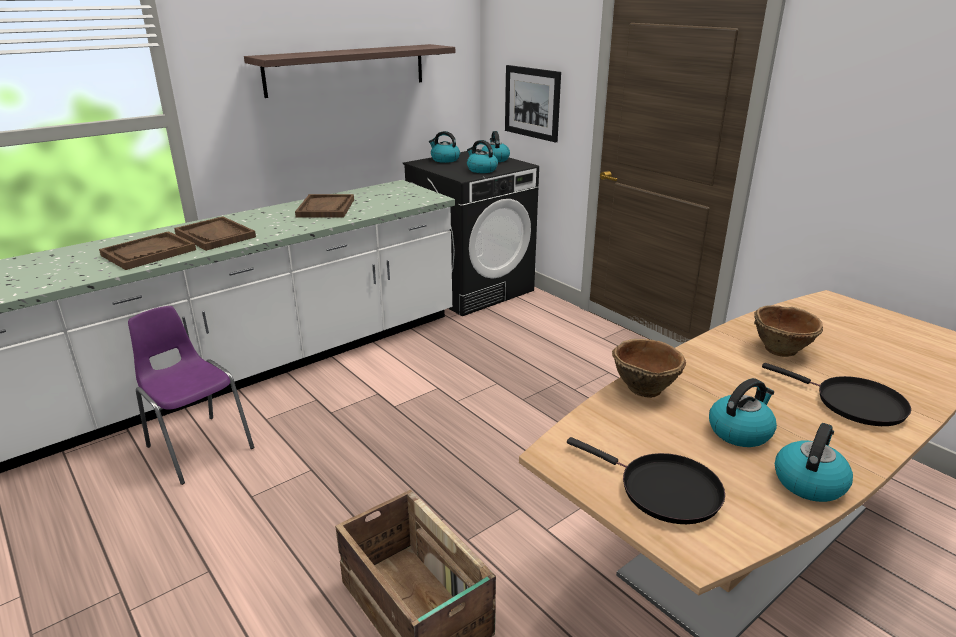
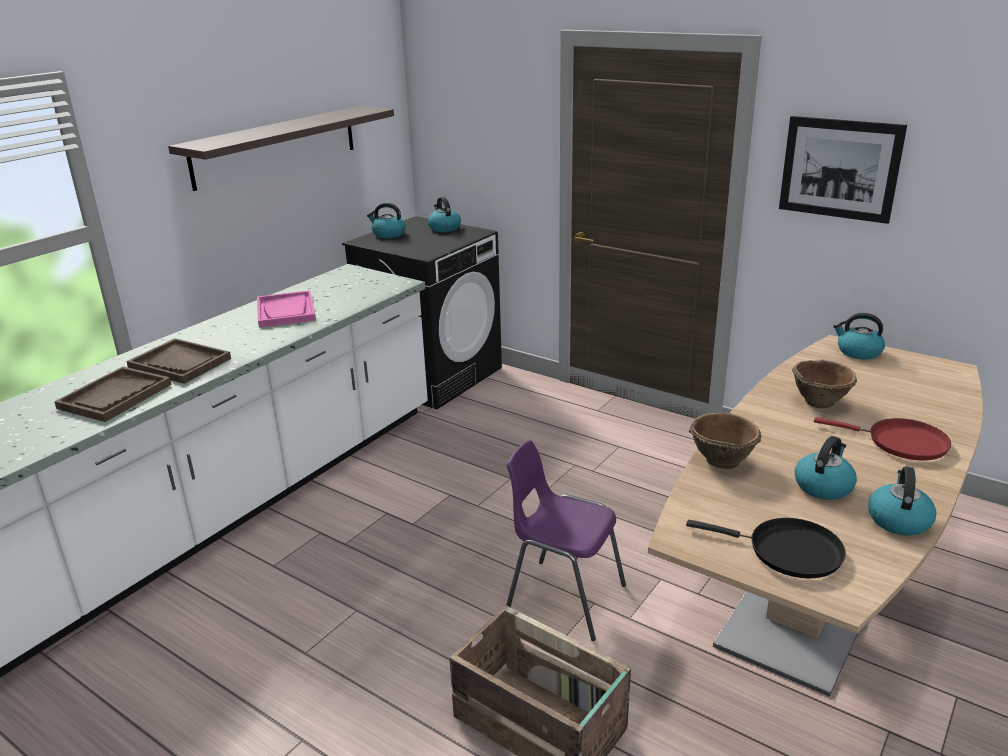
camera: 15 degrees left, 0 degrees up
(198, 446) = (210, 612): purple chair -> purple chair (563, 596)
(326, 208) = (286, 311): brown tray -> pink tray
(481, 170) = (439, 243): kettle -> kettle (858, 352)
(532, 102) = (481, 162): picture -> picture (839, 168)
(853, 403) = (901, 443): black frying pan -> red frying pan

